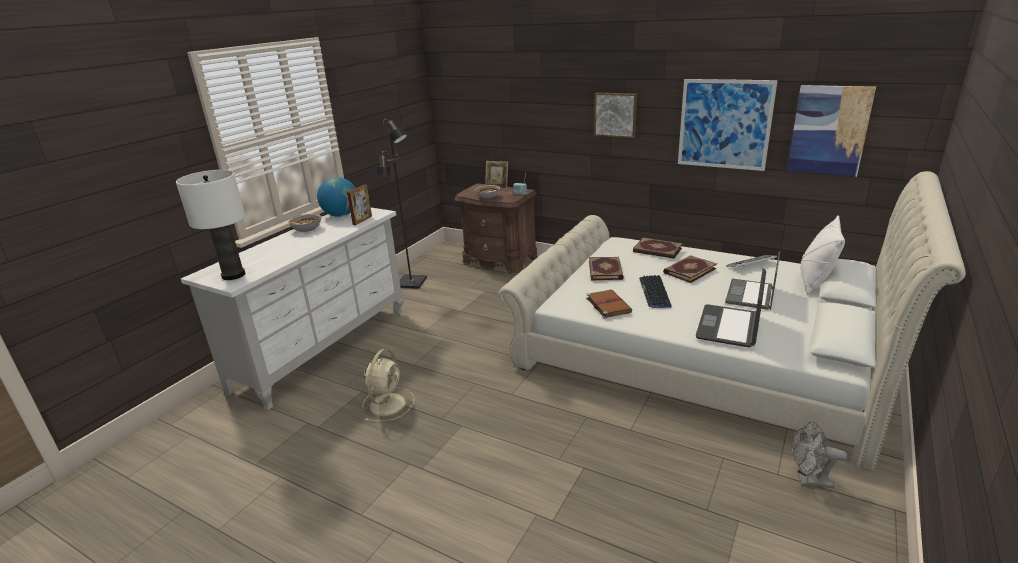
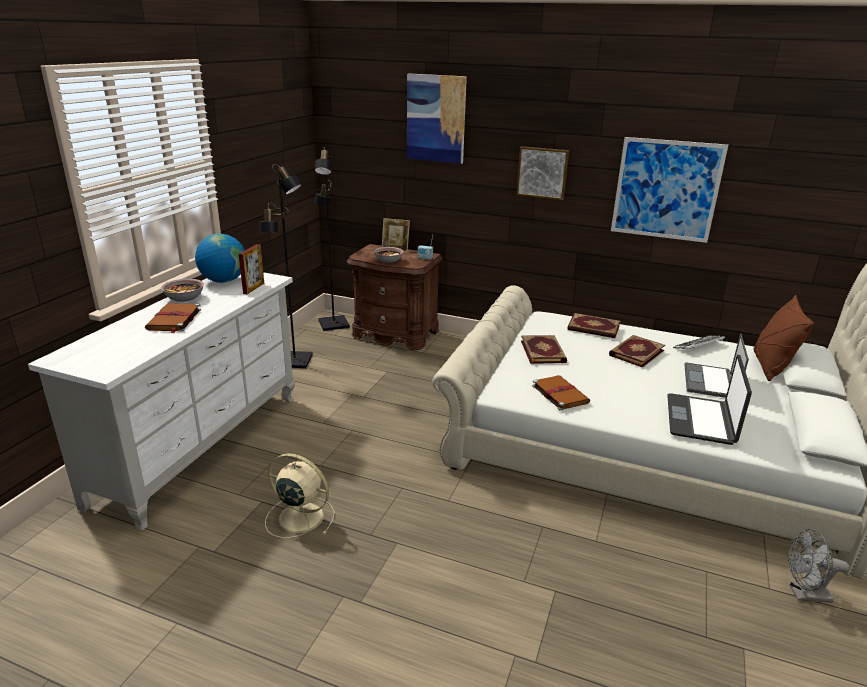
camera: 10 degrees left, 0 degrees up
(233, 275) = (103, 360): white table lamp -> none
(294, 245) = (174, 320): none -> brown book
(388, 403) = (299, 517): beige fan -> beige fan turned 75 degrees counterclockwise
(449, 252) = (333, 324): none -> black floor lamp
(654, 292) = (606, 378): keyboard -> none
(814, 282) = (770, 367): white pillow -> brown pillow
(829, 130) = (780, 202): picture -> picture (436, 118)

